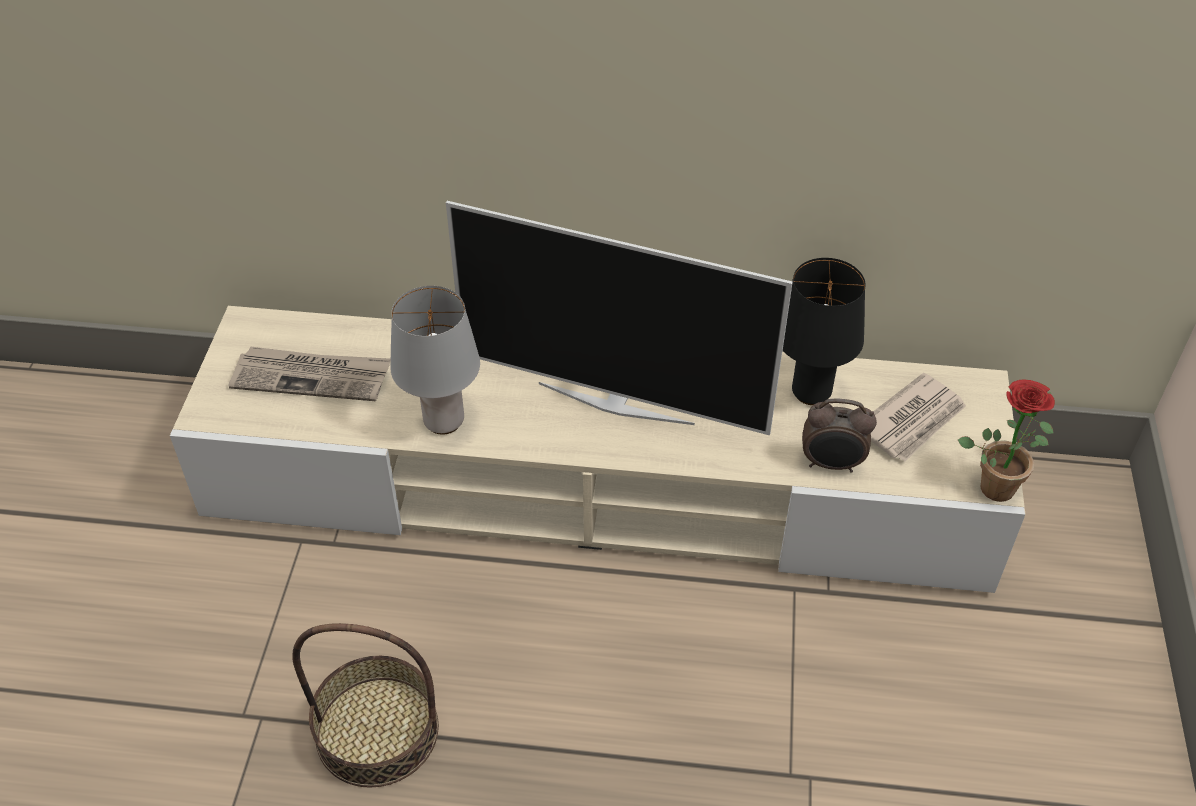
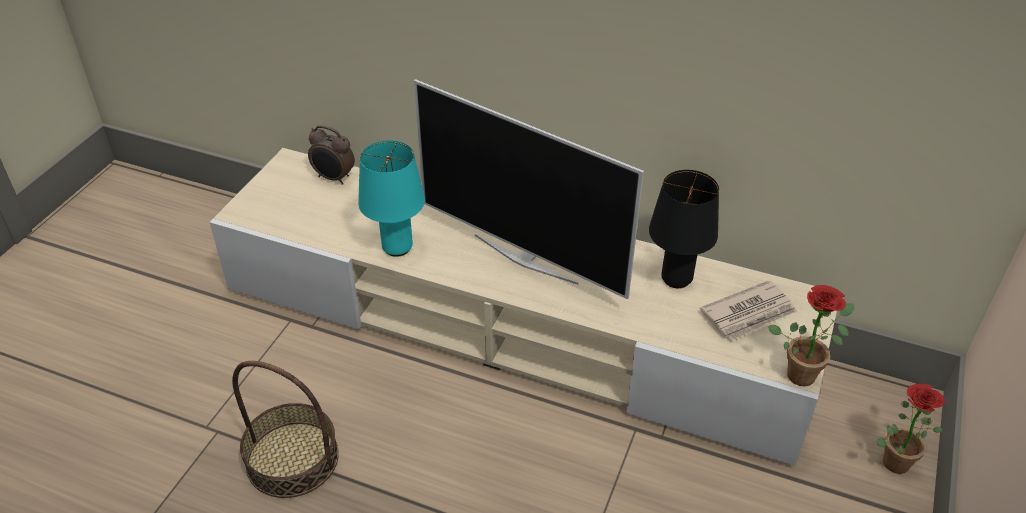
camera: 15 degrees right, 5 degrees down
(312, 377) = (319, 202): newspaper -> none
(443, 422) = (397, 248): grey table lamp -> turquoise table lamp
(831, 464) = (673, 332): alarm clock -> alarm clock (334, 178)
(1098, 556) = (893, 458): none -> potted plant

